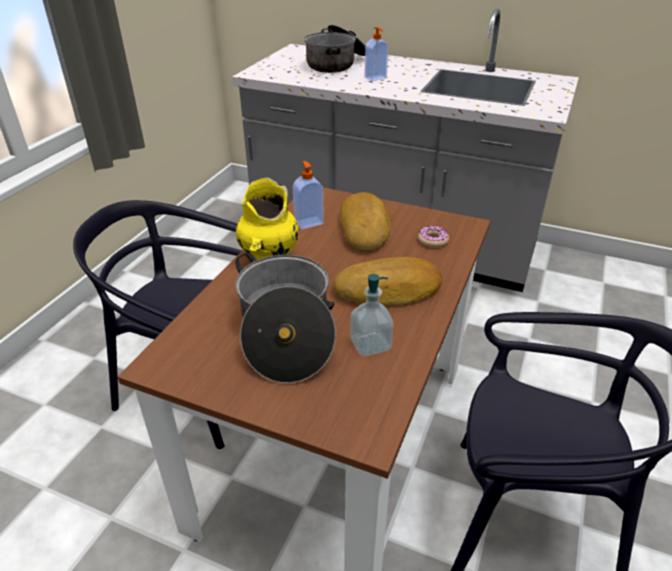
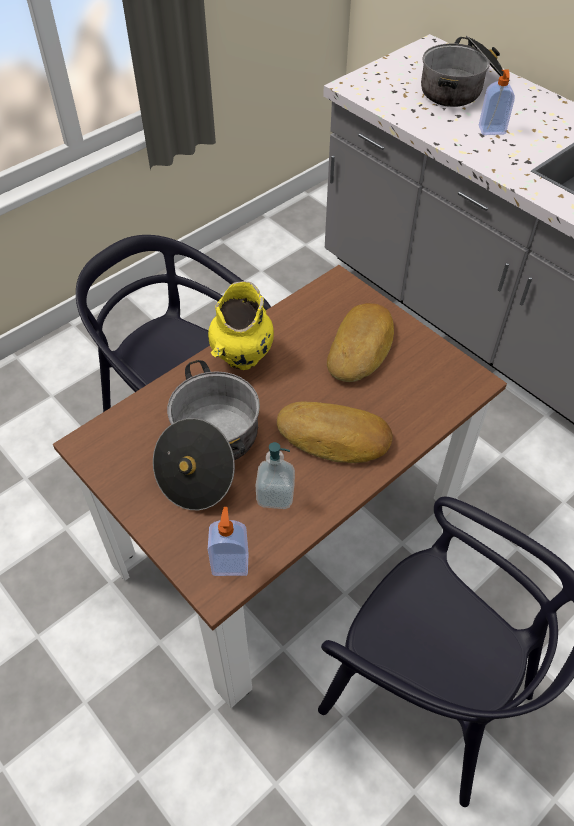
camera: 25 degrees right, 15 degrees up
(308, 222) = (307, 321): soap dispenser -> soap dispenser (230, 563)
(433, 240) = (421, 390): donut -> none

